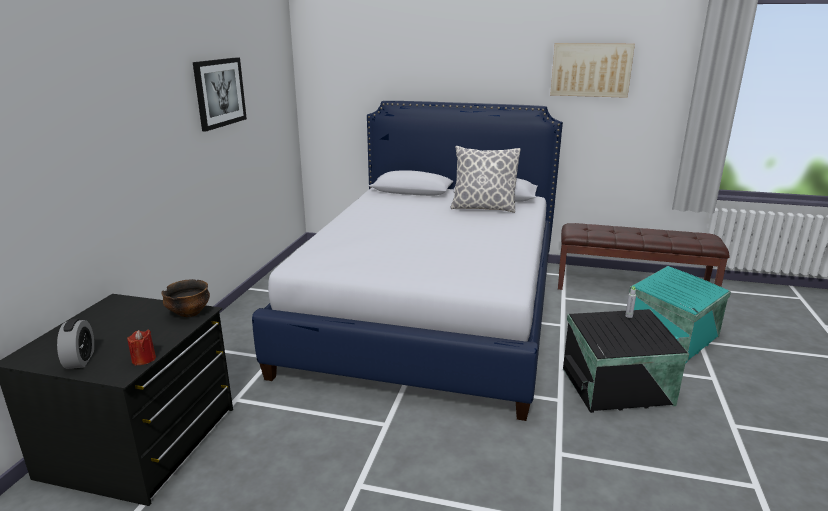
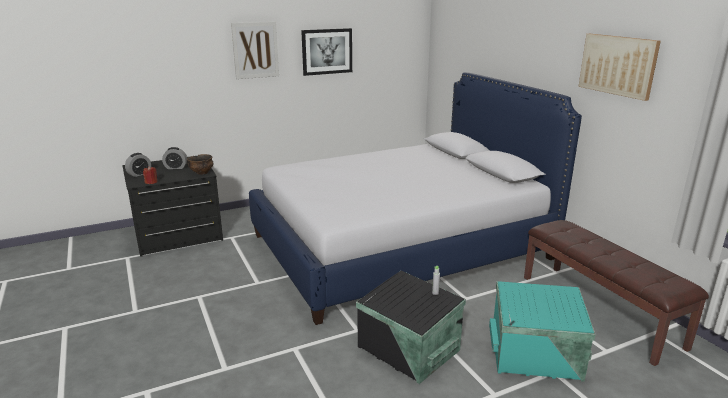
camera: 50 degrees right, 0 degrees up
(122, 325) = (176, 167): none -> alarm clock
(148, 98) = (255, 50): none -> picture
(483, 208) = (466, 177): pillow -> none

